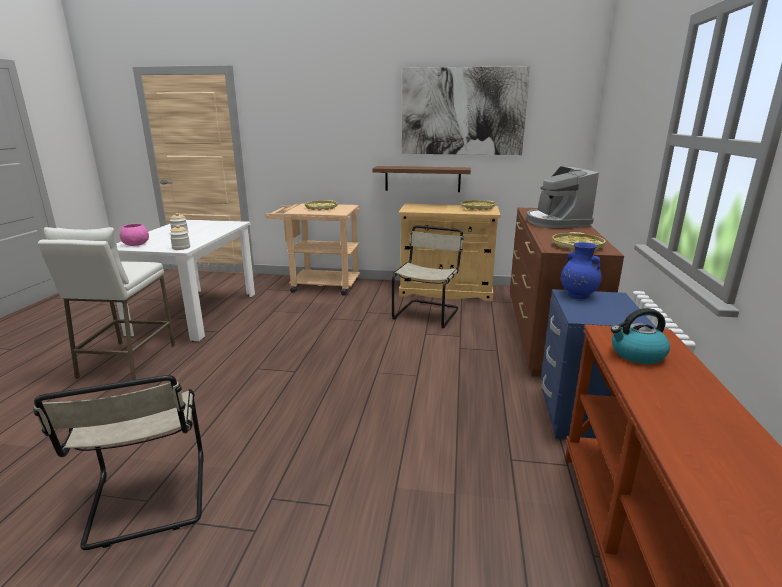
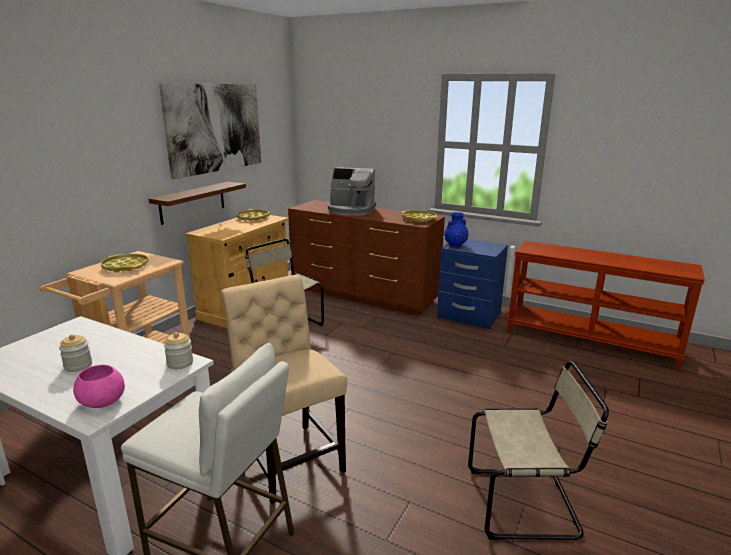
camera: 70 degrees left, 0 degrees up
(219, 360) = (289, 457): none -> beige chair
(636, 354) = (553, 251): kettle -> none

